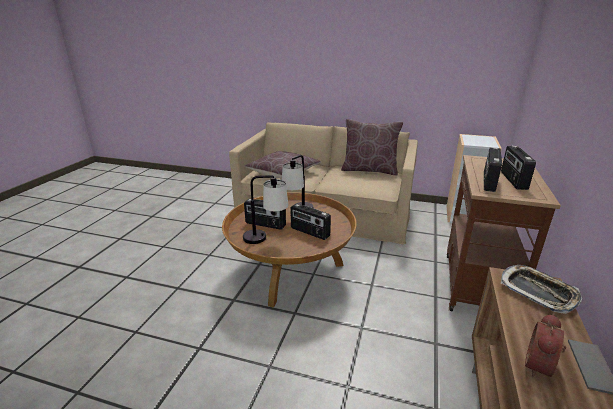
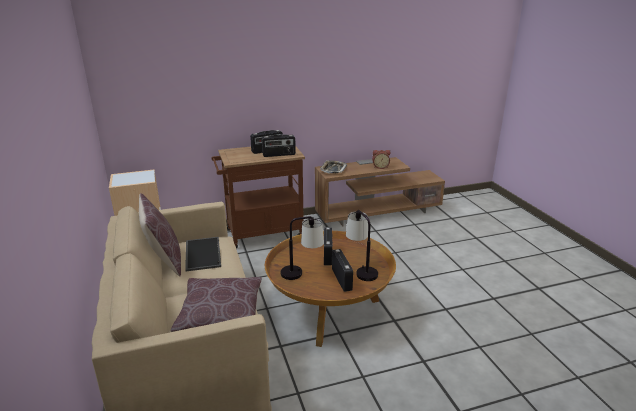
camera: 125 degrees left, 0 degrees up
(366, 180) = (202, 253): none -> tray

